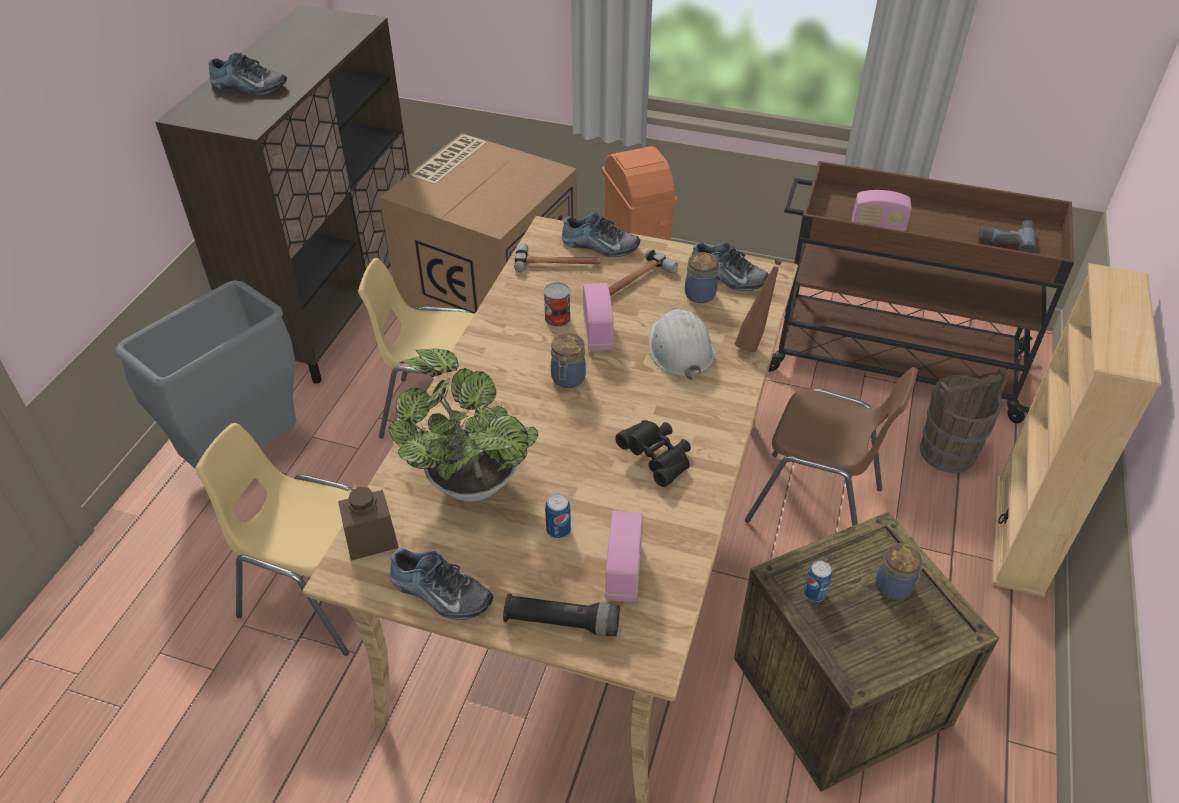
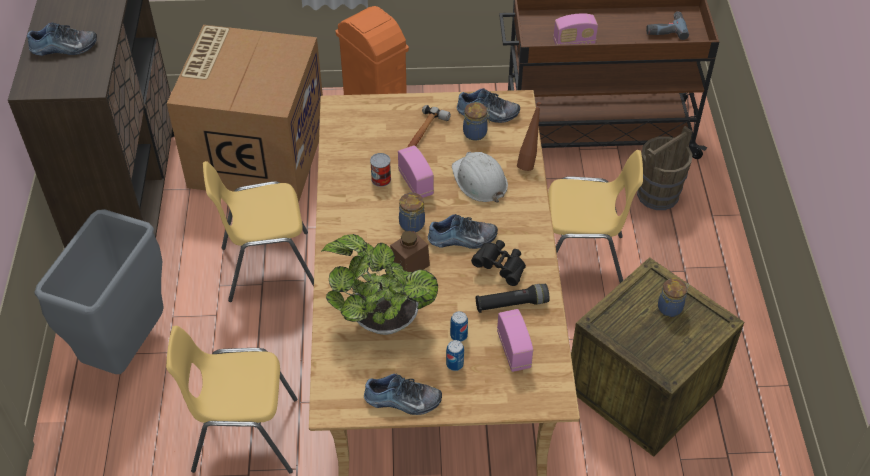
camera: 20 degrees left, 5 degrees up
(371, 539) = (336, 379): brown jar -> brown jar (409, 265)
(557, 263) = (358, 133): hammer -> none
(562, 622) = (490, 395): black flashlight -> black flashlight (511, 304)
(599, 246) = (383, 110): shoe -> shoe (462, 239)
(814, 593) = (622, 327): can -> can (454, 364)
(816, 505) = (580, 261): brown chair -> yellow chair
(1019, 535) = (724, 243): beige bookcase -> none

